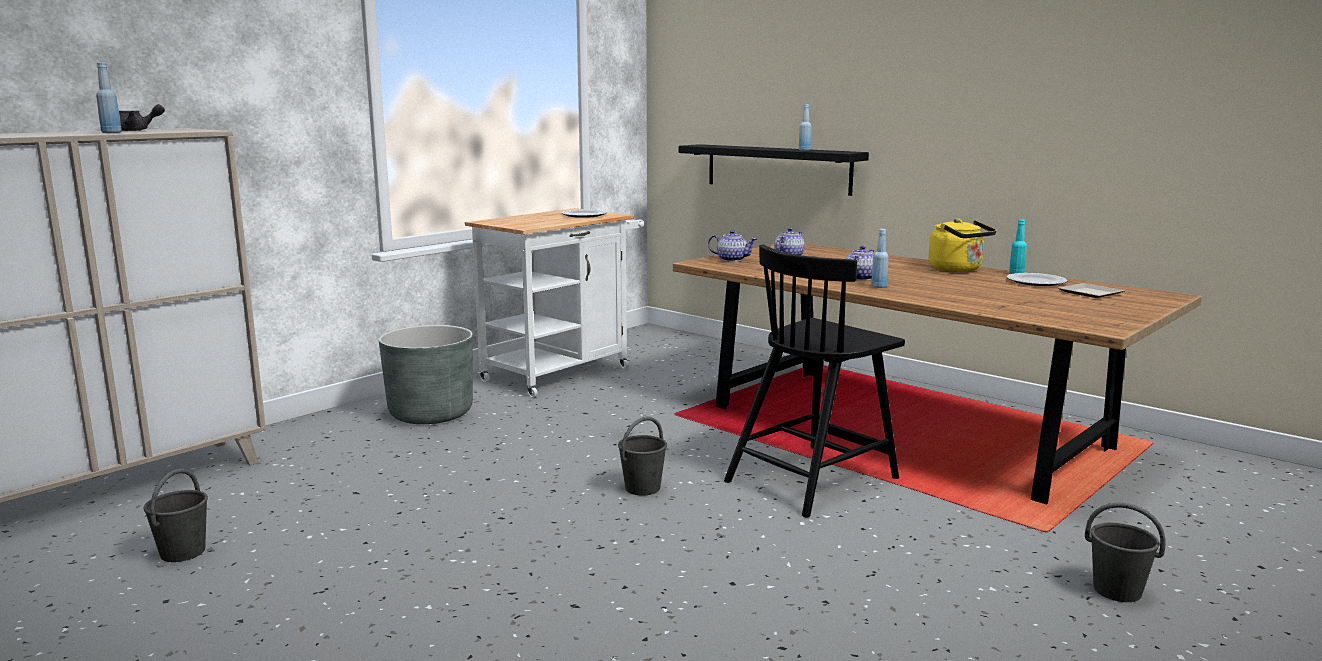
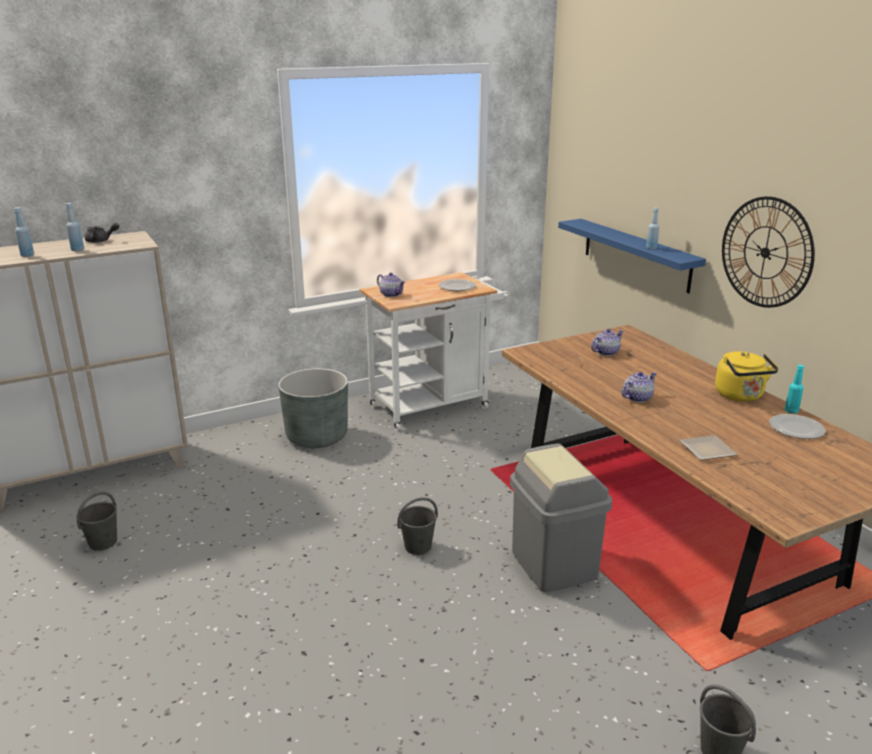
camera: 20 degrees right, 10 degrees up
(731, 259) = (553, 351): teapot -> teapot (391, 294)
(777, 168) = (636, 254): black shelf -> blue shelf
(813, 479) = (553, 565): black chair -> grey trash can
(878, 286) = (641, 414): blue bottle -> blue bottle (27, 255)
(941, 128) = (765, 252): none -> wall clock
(1093, 293) = (833, 458): plate -> plate (709, 451)

